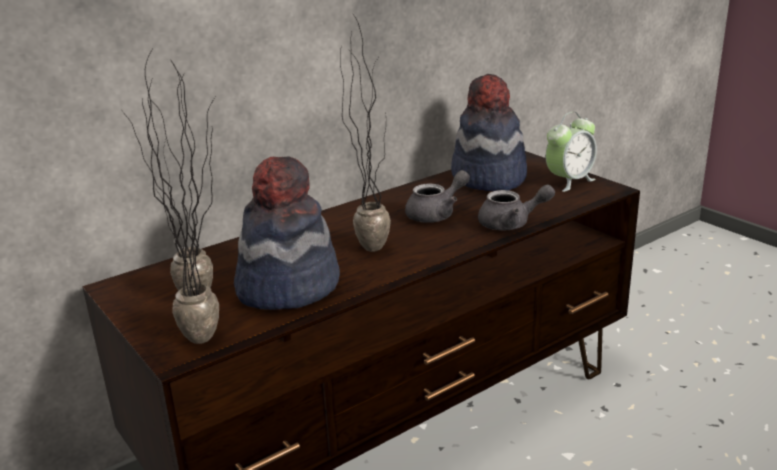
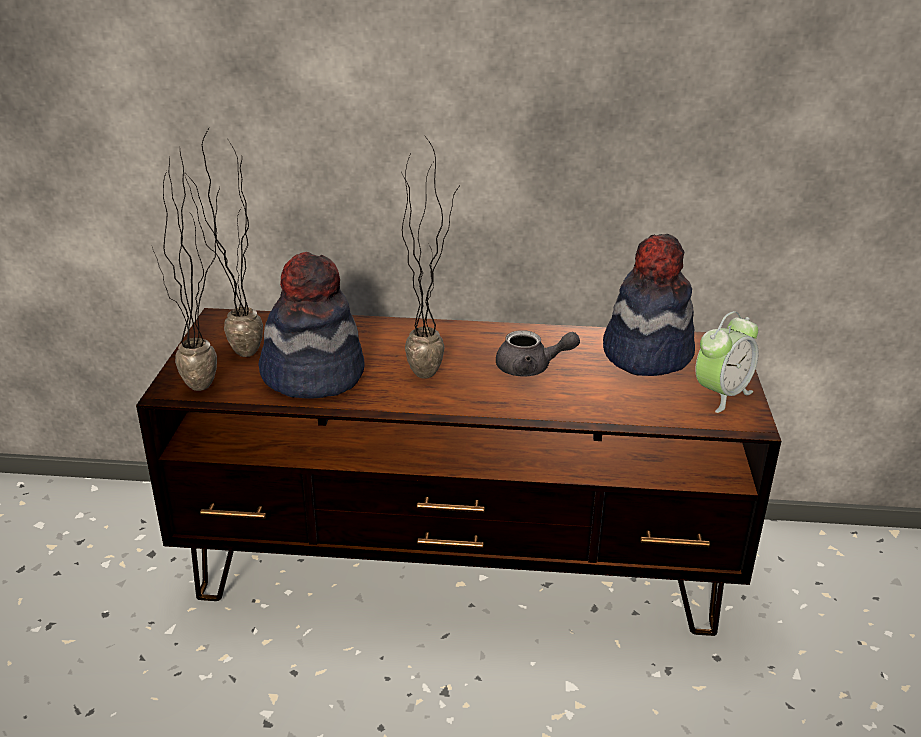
camera: 40 degrees right, 5 degrees up
(511, 224) = (577, 410): grey teapot -> none
(569, 181) = (721, 395): alarm clock -> alarm clock turned 45 degrees counterclockwise

